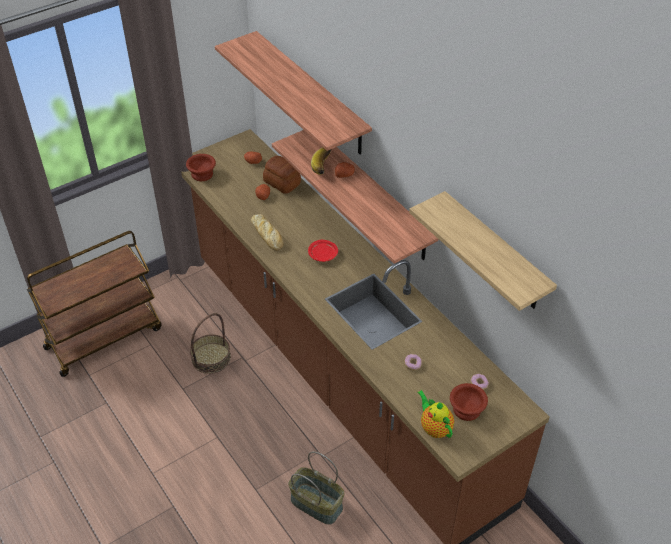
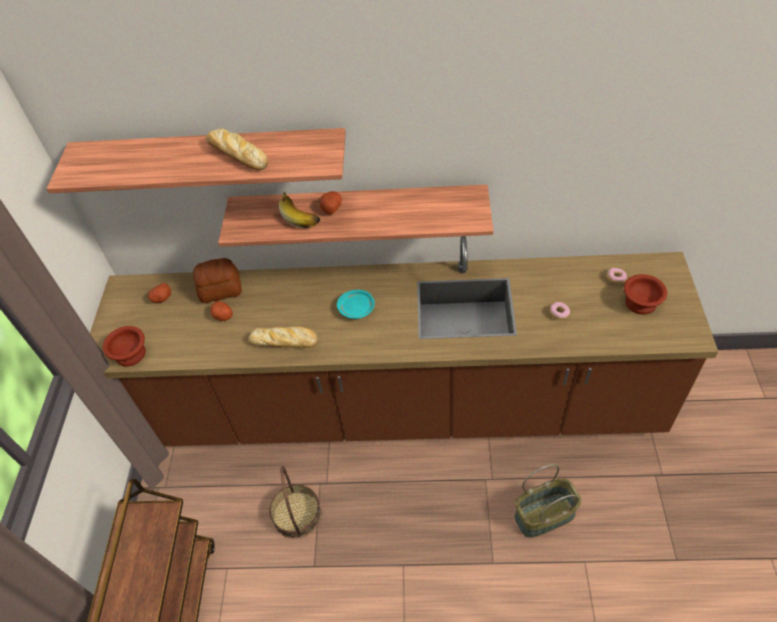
camera: 50 degrees left, 5 degrees up
(305, 97) = (236, 154): none -> bread
(323, 255) = (357, 308): red plate -> turquoise plate
(434, 427) = (648, 338): teapot -> none
(495, 253) = (585, 141): shelf -> none

